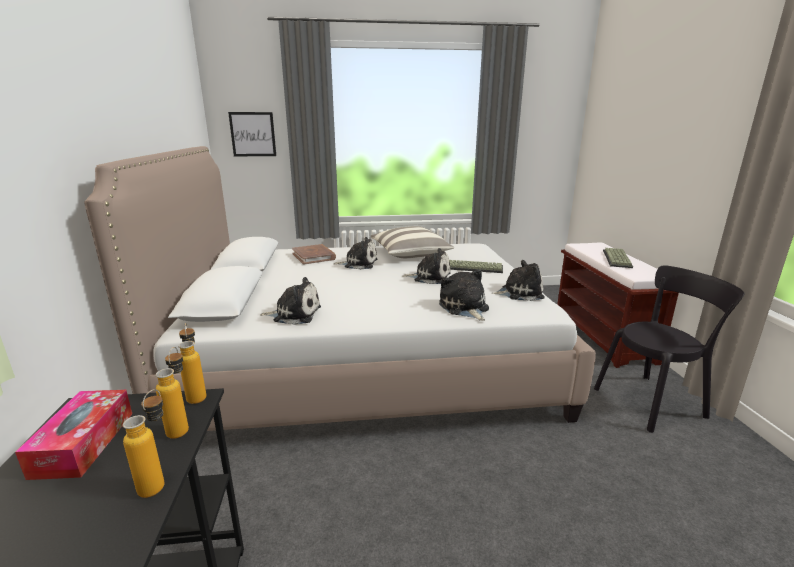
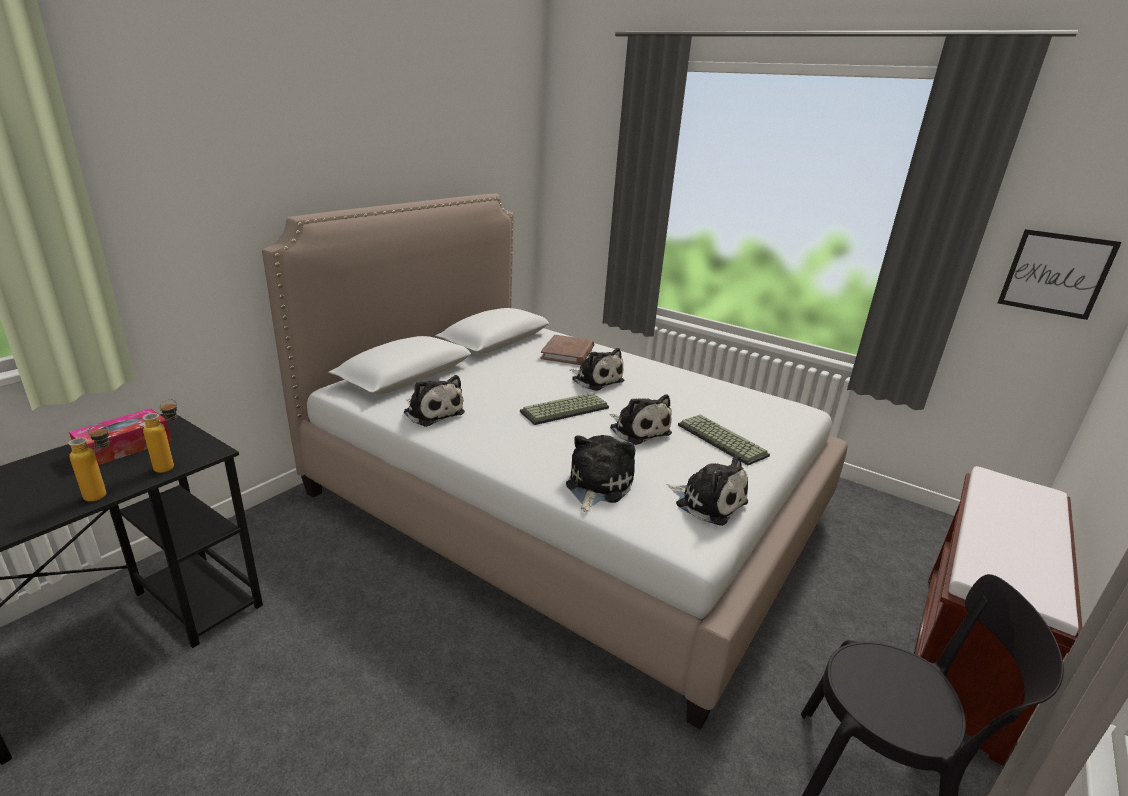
camera: 40 degrees right, 5 degrees up
(197, 394) = (218, 447): bottle -> none
(253, 134) = (583, 181): picture -> picture (1055, 274)
(410, 253) = (682, 389): pillow -> none
(618, 259) = (1018, 532): keyboard -> keyboard (565, 411)

